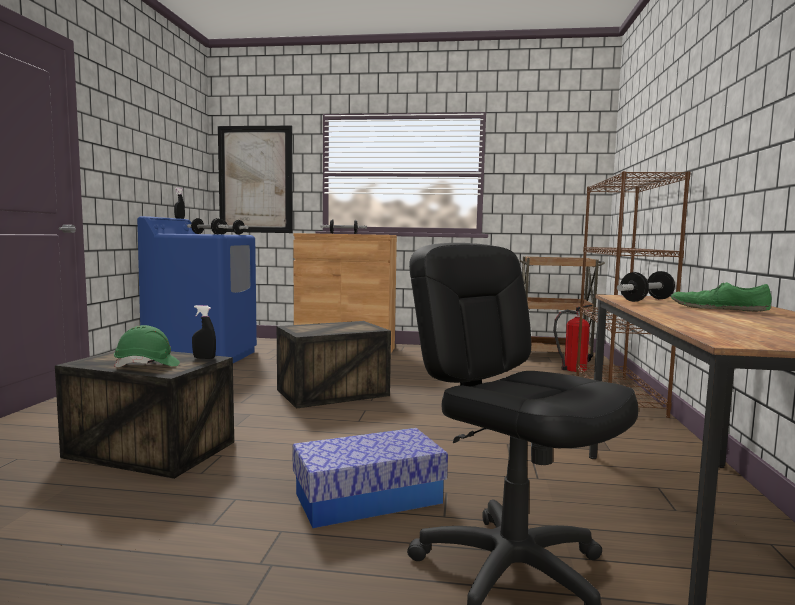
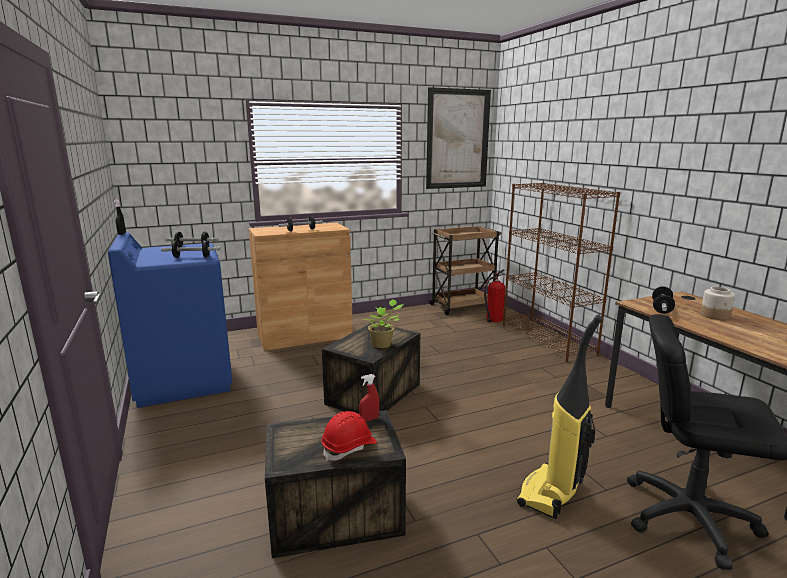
camera: 30 degrees left, 10 degrees up
(147, 365) = (349, 447): green hard hat -> red hard hat
(204, 358) = (369, 419): black spray bottle -> red spray bottle
(255, 179) = (172, 171): picture -> picture (458, 139)
(334, 330) = (383, 344): none -> potted plant
(368, 498) = (550, 494): storage box -> vacuum cleaner
(718, 308) = (715, 316): green shoe -> jar

